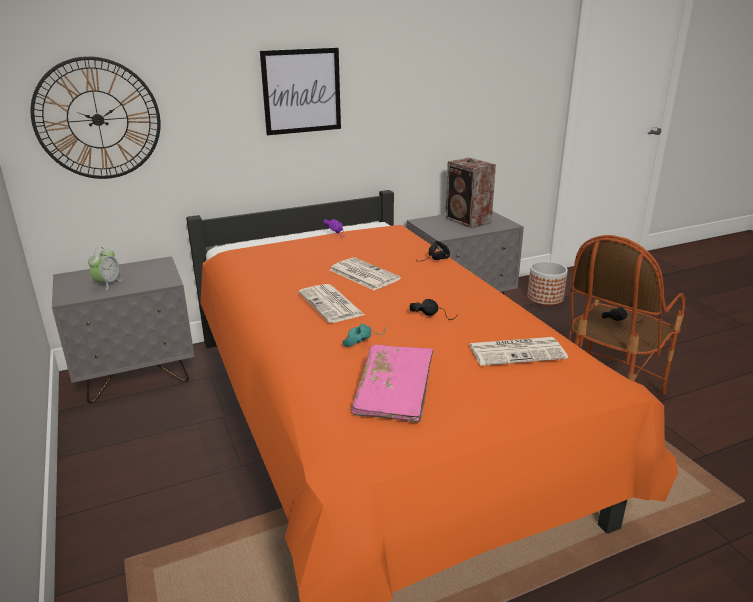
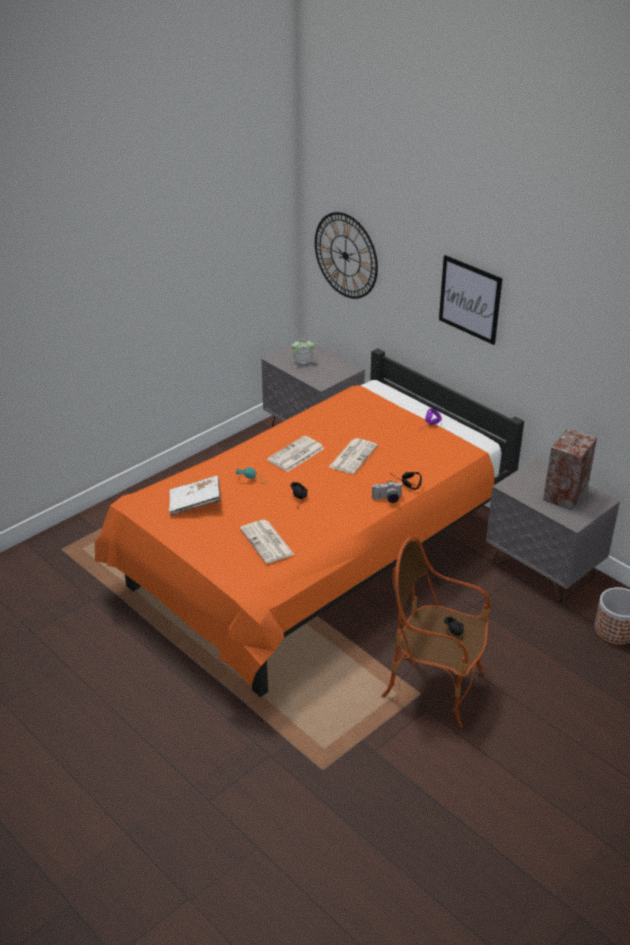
camera: 70 degrees right, 10 degrees up
(394, 395) = (195, 503): pink book -> white book
(457, 272) = (387, 499): none -> camera

